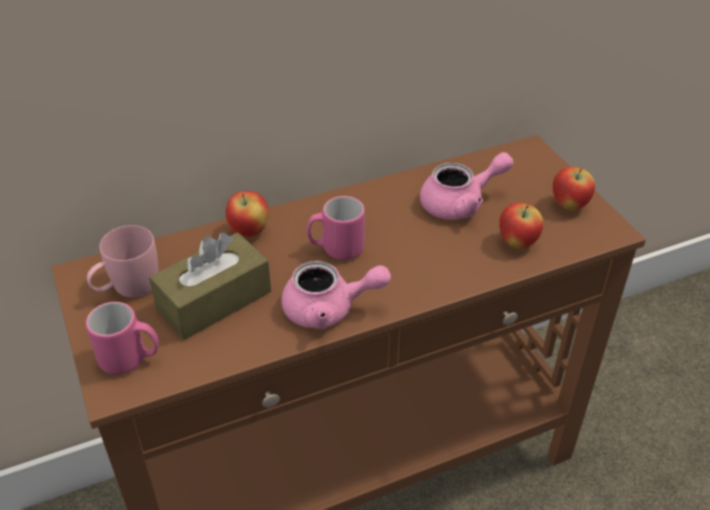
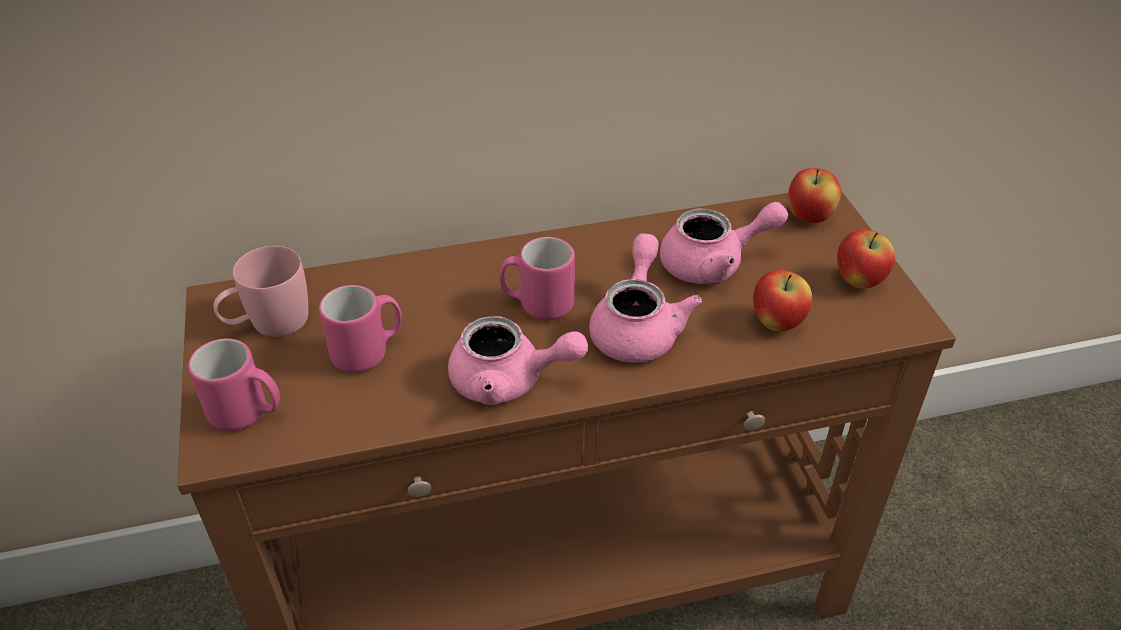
camera: 10 degrees right, 0 degrees up
(214, 300) = (369, 352): brown tissue box -> pink mug
(249, 231) = (435, 270): apple -> apple (809, 218)
(416, 257) = (637, 327): none -> pink teapot

